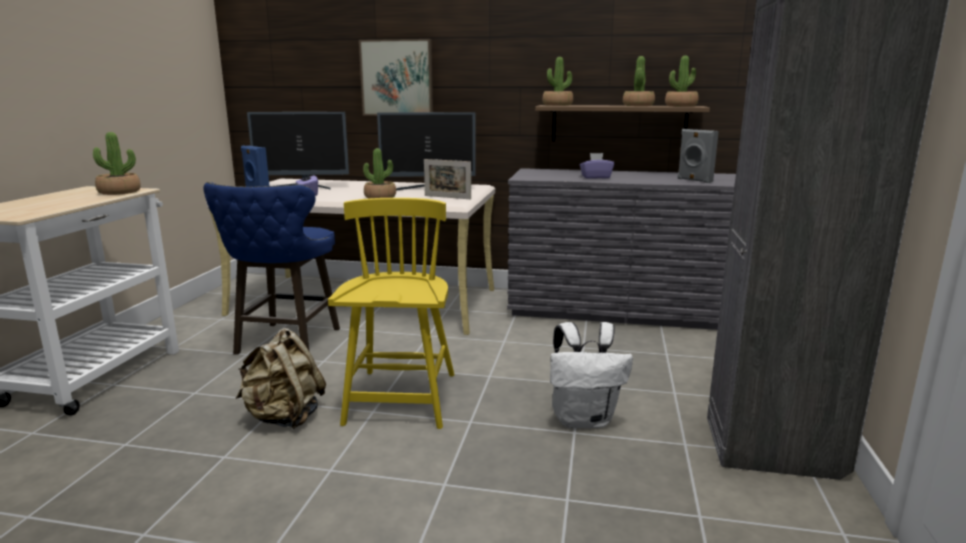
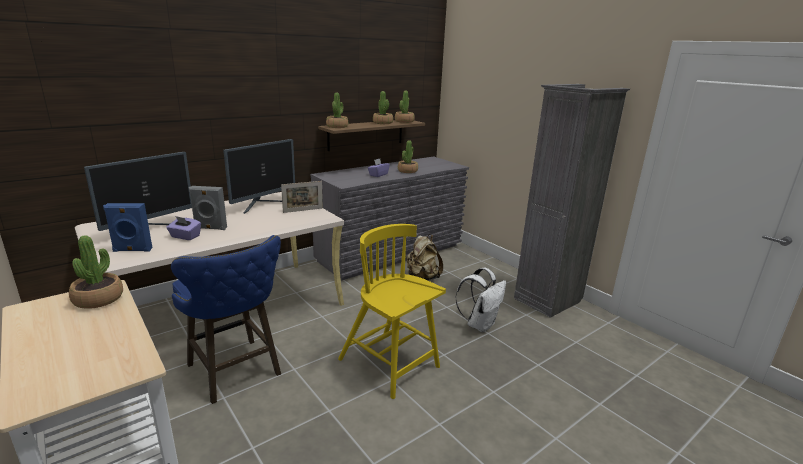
camera: 50 degrees left, 5 degrees up
(284, 417) = (353, 417): beige backpack -> beige backpack (422, 278)
(380, 197) = (256, 223): potted plant -> potted plant (407, 171)
(397, 78) = (201, 112): picture -> none
(694, 180) = (426, 167): grey speaker -> grey speaker (210, 228)

